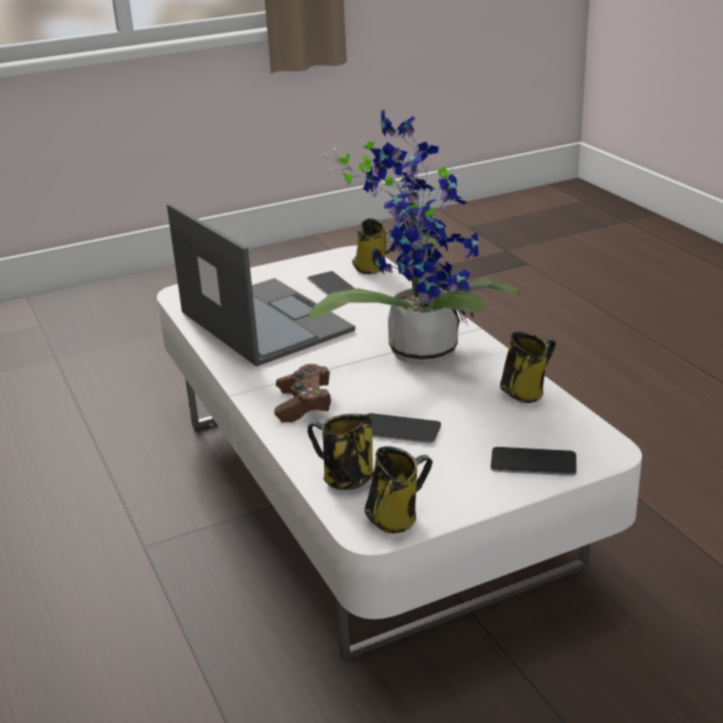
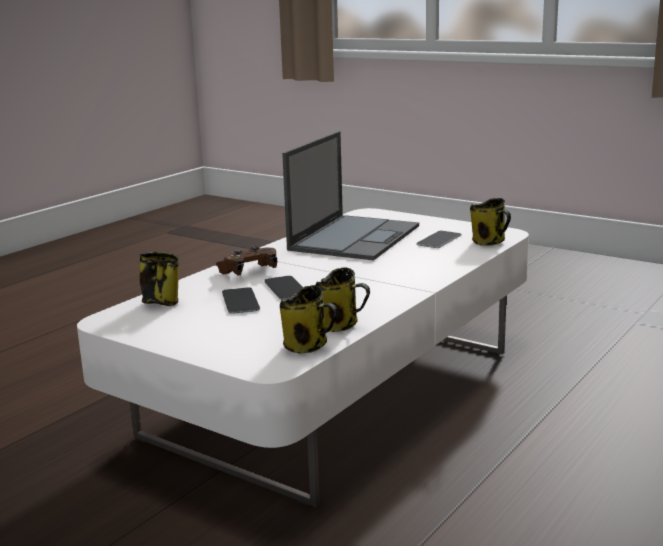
camera: 60 degrees right, 10 degrees down
(396, 517) = (124, 323): mug -> mug (308, 346)
(419, 347) = (372, 281): potted plant -> none
(533, 462) = (230, 347): phone -> phone (286, 288)

